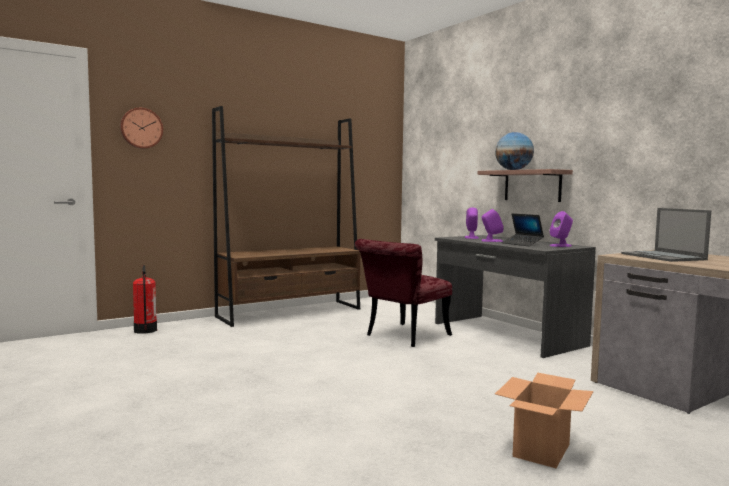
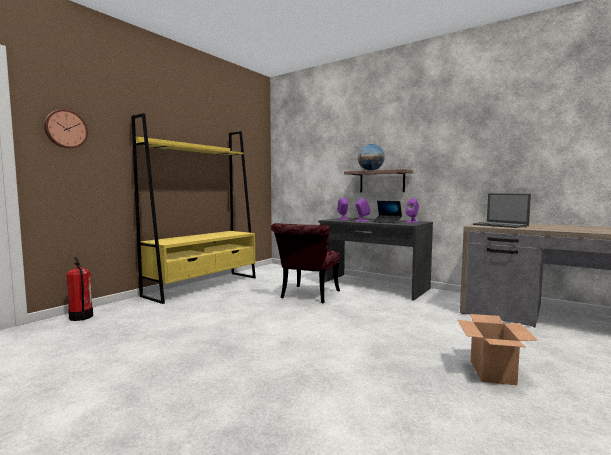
camera: 20 degrees left, 0 degrees up
(290, 312) = (203, 286): brown bookcase -> yellow bookcase

